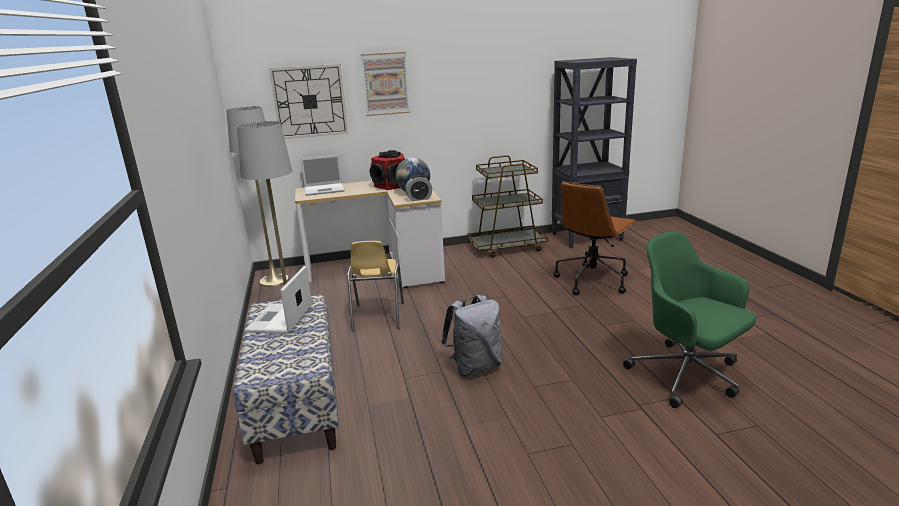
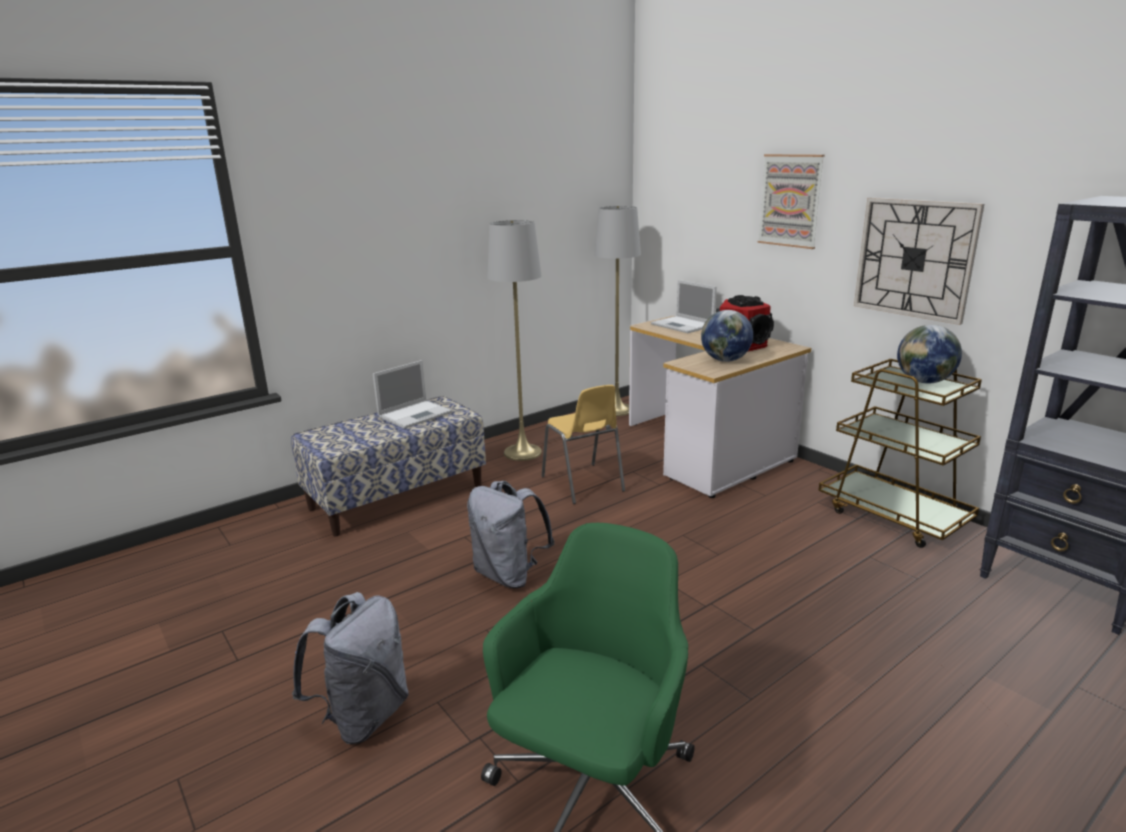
camera: 65 degrees right, 0 degrees up
(280, 319) = (416, 414): laptop -> laptop turned 150 degrees clockwise
(309, 101) = (704, 211): wall clock -> wall clock (914, 258)
(377, 317) = (583, 484): yellow chair -> yellow chair turned 90 degrees counterclockwise
(419, 199) = (701, 368): alarm clock -> none
(506, 169) = (924, 382): none -> globe
(592, 280) = (864, 625): brown office chair -> none
(604, 450) = (363, 716): none -> grey backpack

